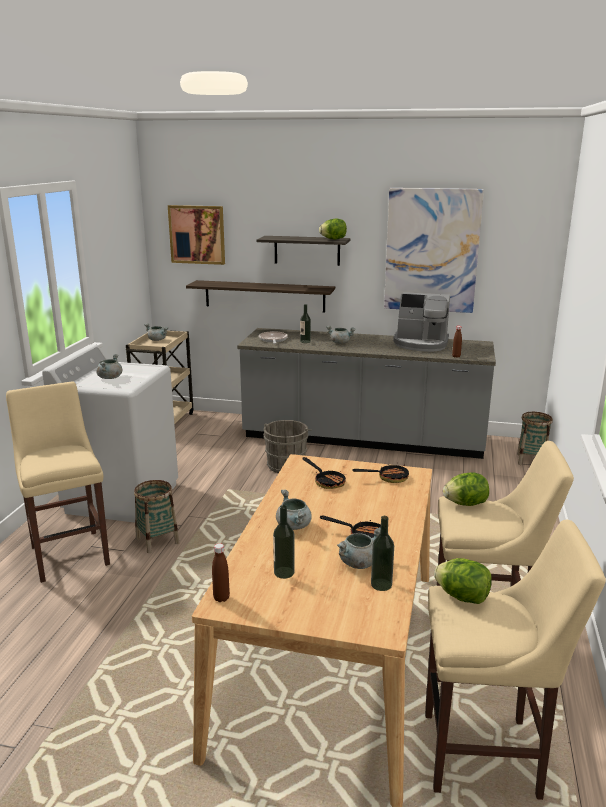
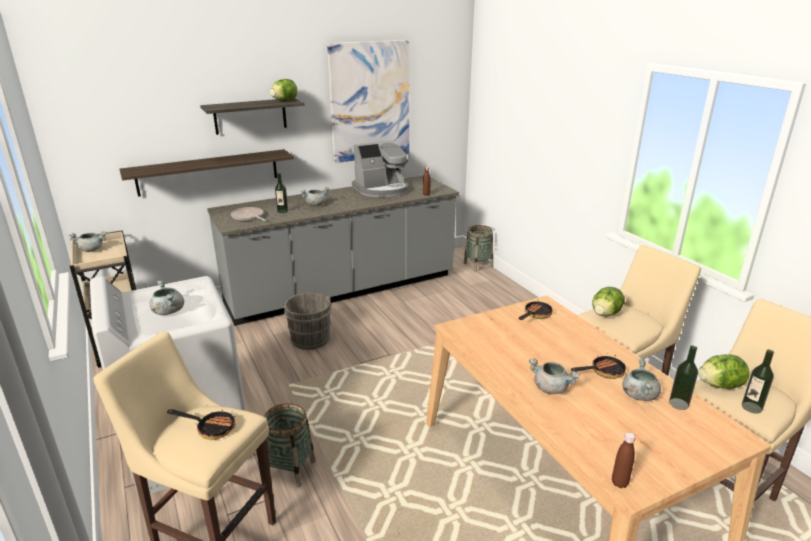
camera: 40 degrees left, 5 degrees up
(197, 234) = (112, 113): picture -> none
(284, 572) = (615, 432): bottle -> bottle (751, 407)
(326, 481) = (503, 337): frying pan -> frying pan (211, 428)

